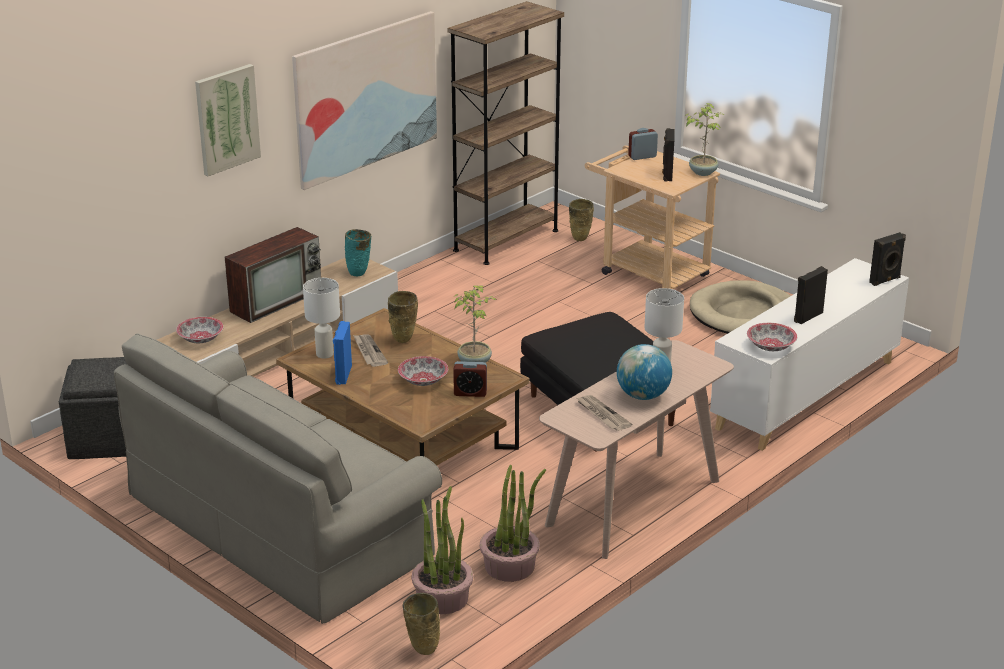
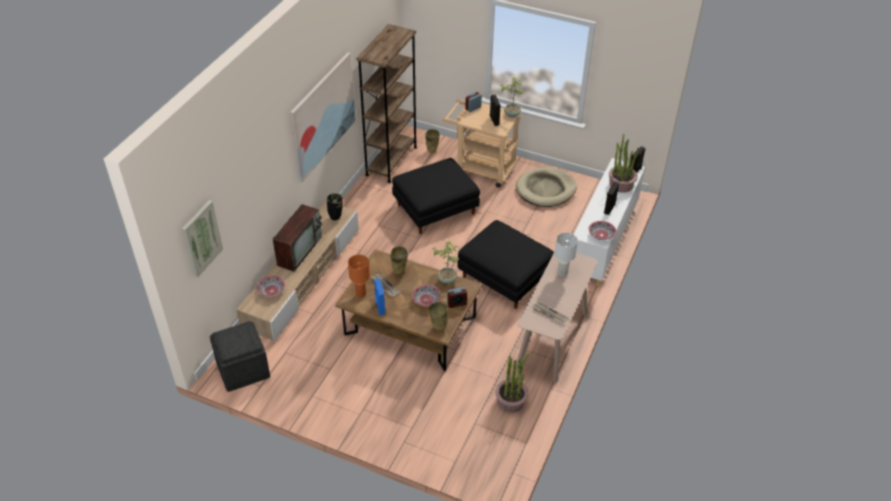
camera: 20 degrees left, 15 degrees up
(227, 119) = (264, 163): picture -> picture (201, 238)
(279, 524) = (374, 406): grey sofa -> none
(324, 354) = (360, 293): white table lamp -> orange table lamp
(359, 274) = (336, 217): turquoise vase -> black vase
(422, 649) = (495, 471): beige vase -> beige vase (438, 328)
(443, 597) = (487, 432): potted plant -> potted plant (621, 184)
(538, 308) = (435, 210): none -> black ottoman
(643, 396) = (562, 294): globe -> none

